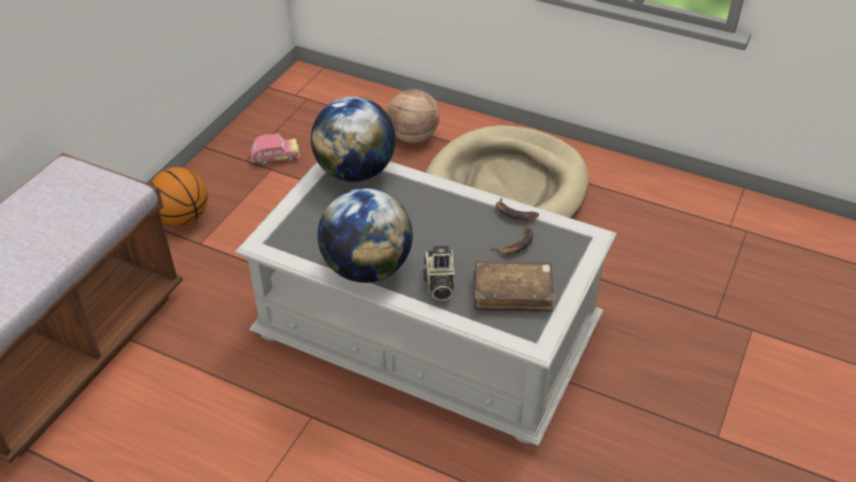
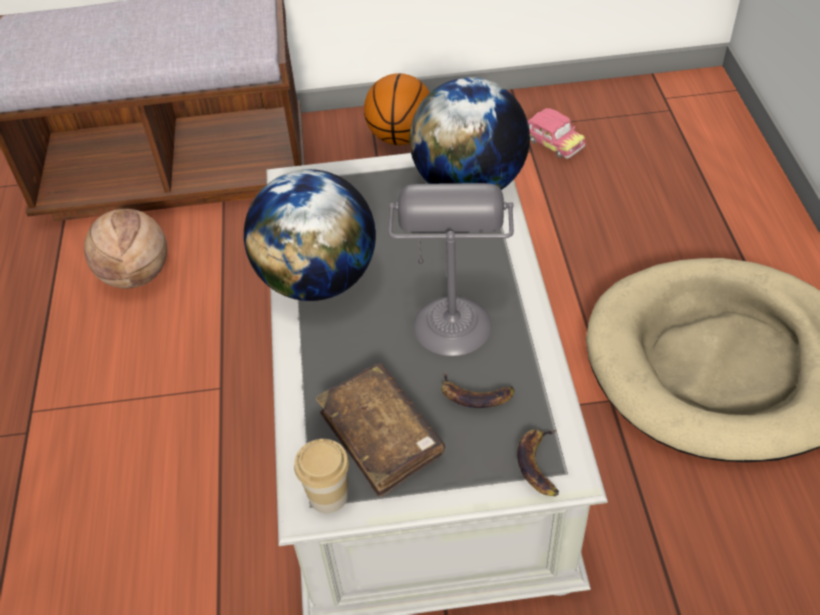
camera: 60 degrees right, 5 degrees up
(413, 137) = (713, 226): basketball -> basketball (136, 275)
(439, 284) = (341, 356): camera -> none
(448, 226) = (450, 312): none -> grey table lamp
(515, 213) = (536, 364): banana -> banana (540, 464)
(535, 332) = (328, 495): none -> cup

